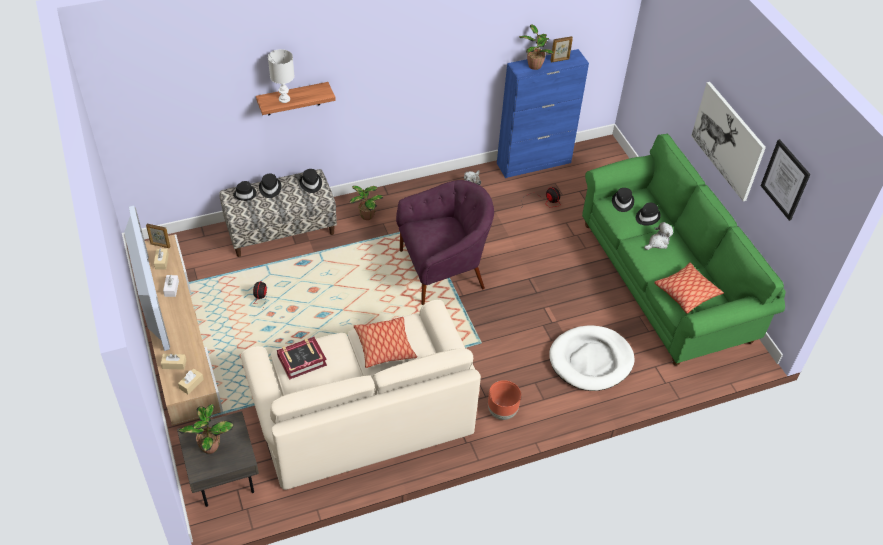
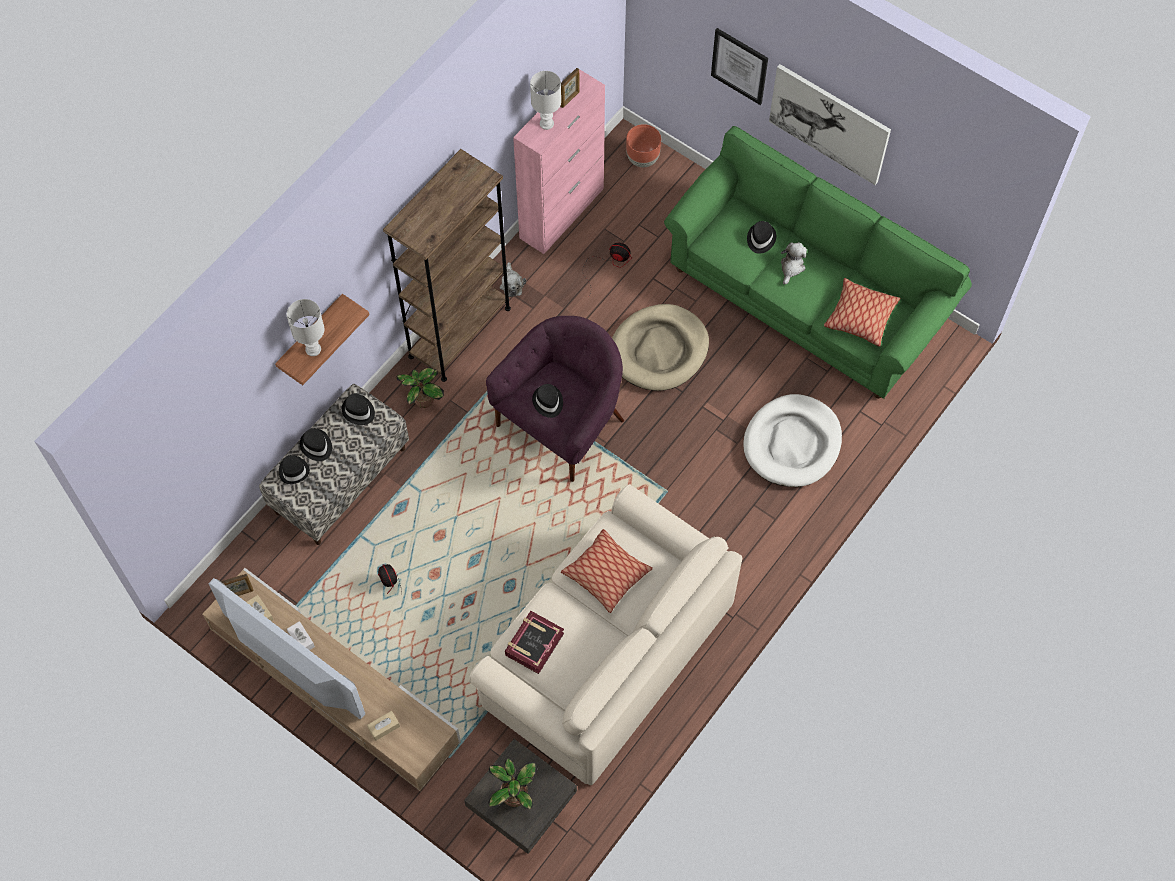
camera: 30 degrees left, 15 degrees up
(191, 384) = (422, 738): beige tissue box -> none
(419, 192) = (459, 332): none -> brown bookcase
(502, 412) = (744, 560): brown planter -> brown planter (642, 159)
(534, 65) = (546, 123): potted plant -> white table lamp
(534, 163) = (562, 213): blue cabinet -> pink cabinet
(539, 262) = (659, 350): none -> beige dog bed
(622, 202) = (722, 234): black hat -> black hat (548, 402)
(785, 180) = (931, 160): picture -> picture (739, 66)

